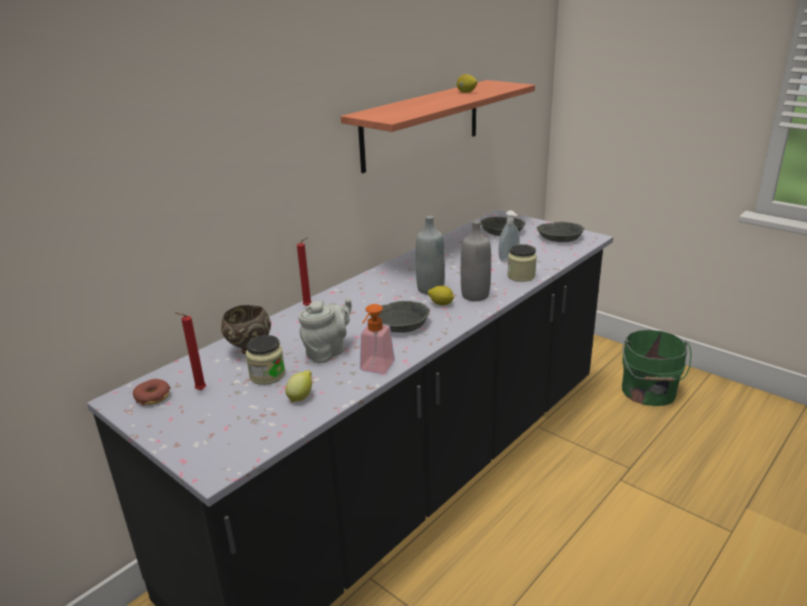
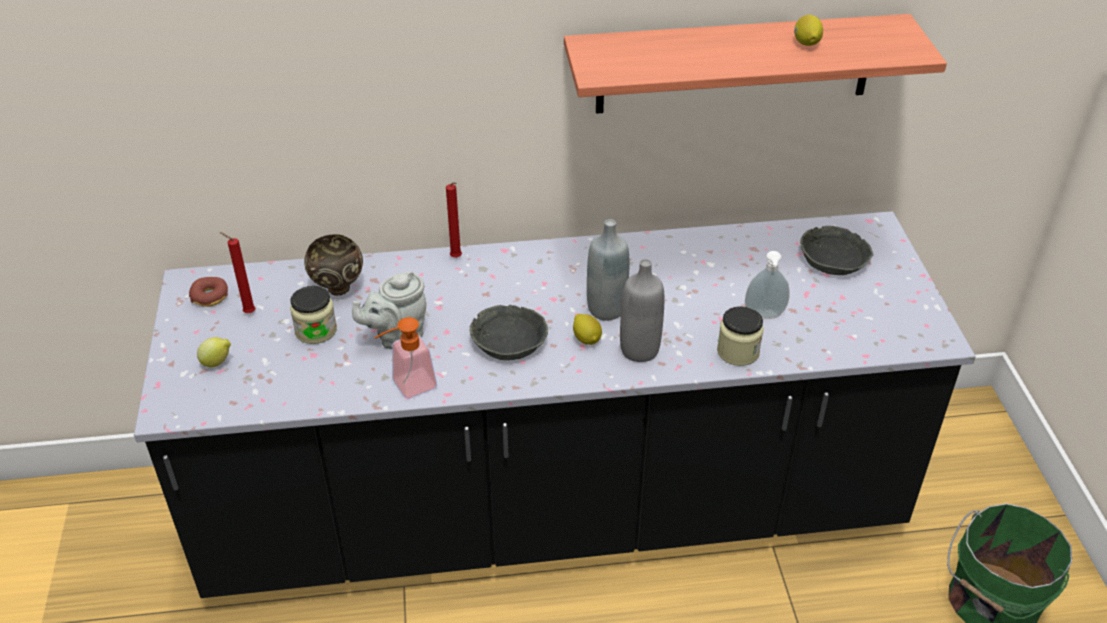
camera: 40 degrees right, 15 degrees up
(301, 397) = (310, 377): lemon -> lemon (217, 363)
(327, 352) = (396, 335): grey teapot -> grey teapot turned 150 degrees clockwise
(559, 237) = (894, 313): grey bowl -> none

